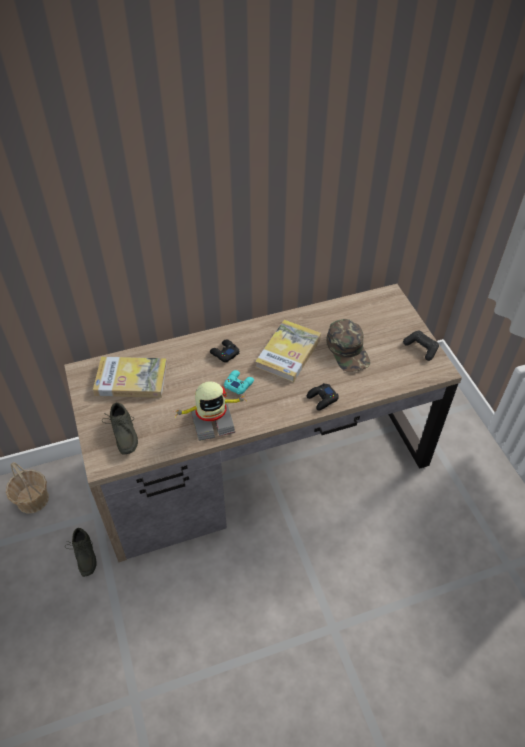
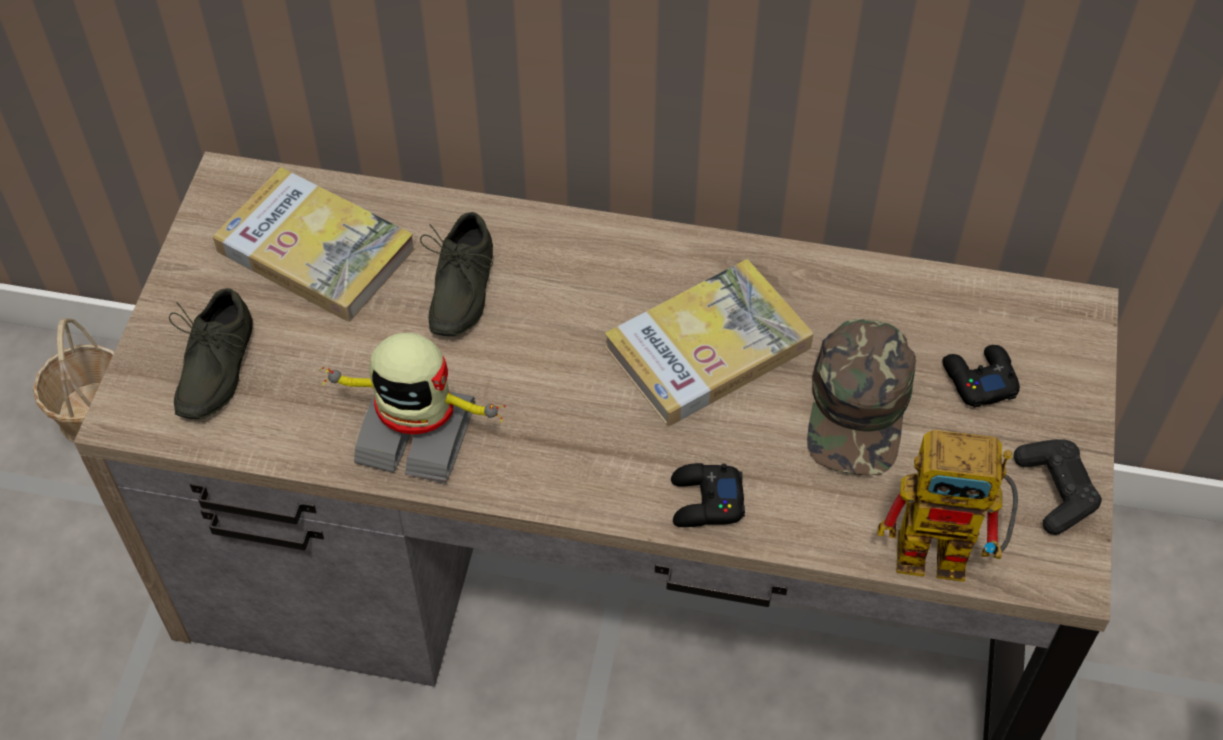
camera: 30 degrees right, 5 degrees up
(83, 556) = (115, 588): grey shoe -> grey shoe (457, 289)
(224, 353) = (558, 280): black game controller -> black game controller (978, 380)
(238, 384) = (538, 370): turquoise game controller -> none
(404, 379) = (949, 550): none -> toy robot

